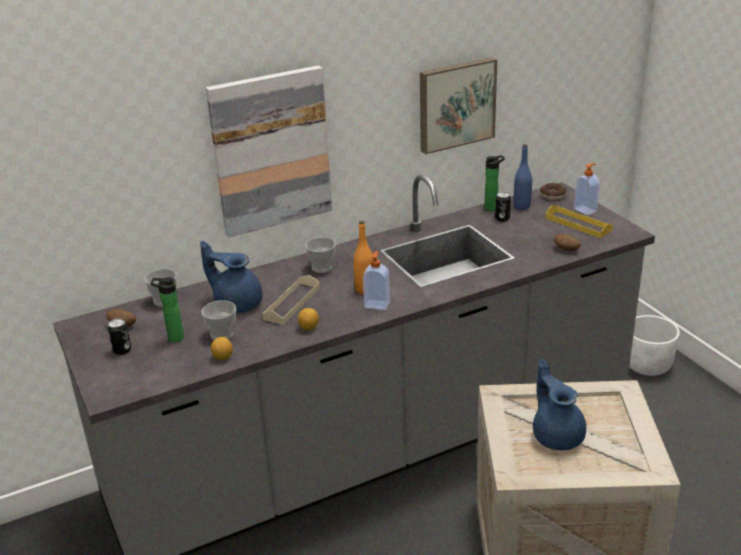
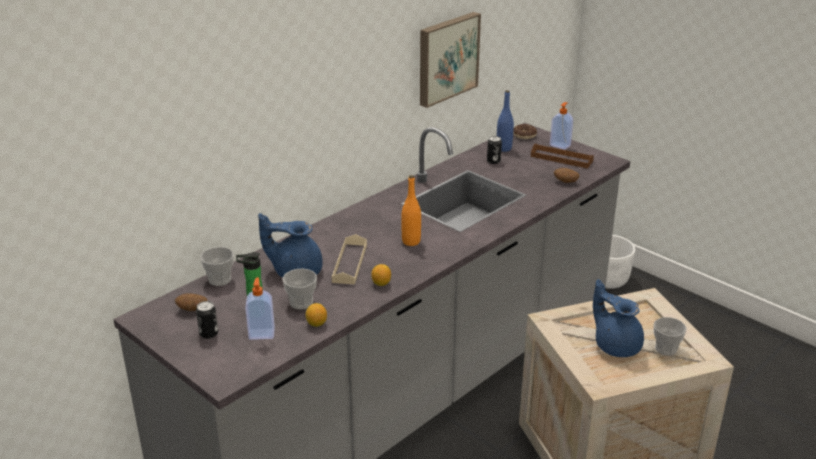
camera: 20 degrees left, 0 degrees up
(271, 151) = (302, 117): picture -> none
(322, 268) = (357, 226): cup -> cup (666, 349)
(377, 304) = (431, 253): soap dispenser -> soap dispenser (261, 333)
(493, 208) = (479, 152): bottle -> none
(578, 224) = (561, 158): yellow tray -> brown tray

